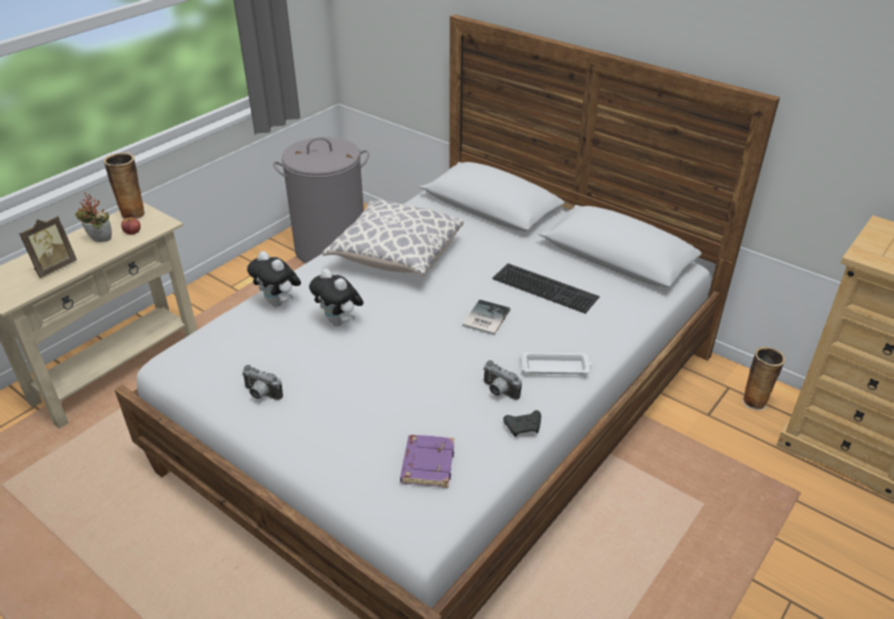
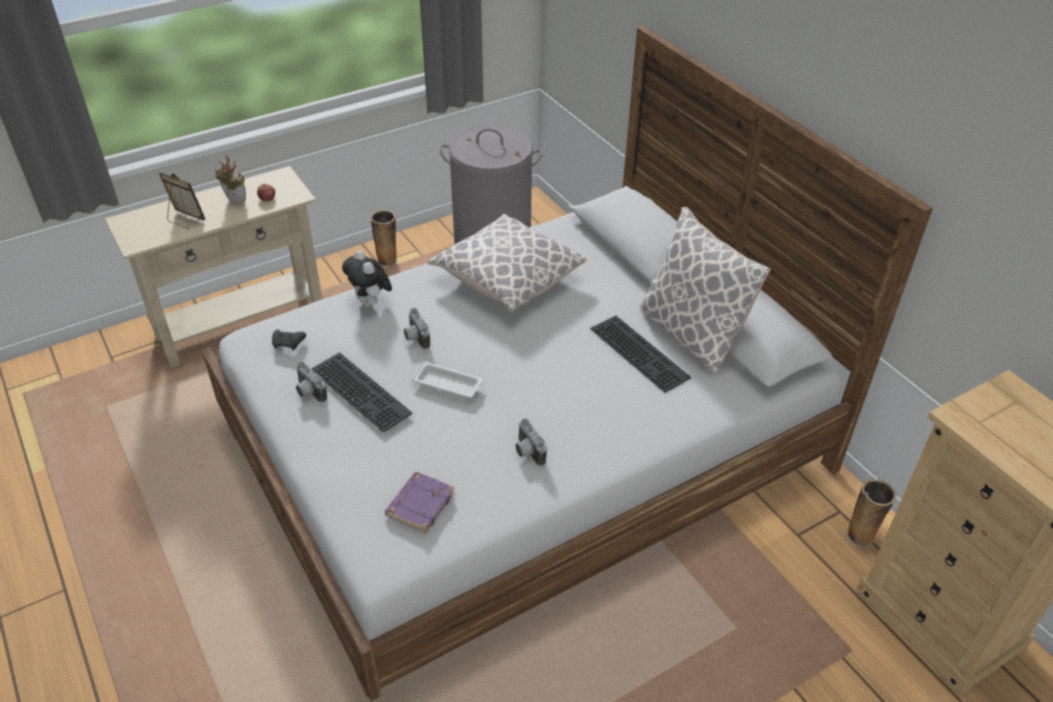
camera: 20 degrees right, 5 degrees up
(54, 267) = (185, 220): picture frame -> picture frame turned 120 degrees counterclockwise
(134, 214) = (277, 179): vase -> vase (388, 260)
(315, 378) = (363, 390): none -> keyboard
(339, 322) = (415, 338): plush toy -> camera
(484, 318) = (557, 370): book -> none
(524, 427) = (531, 496): black game controller -> black game controller (288, 343)
(556, 367) = (599, 443): white tray -> white tray (449, 384)
(577, 263) = (691, 333): none -> pillow

